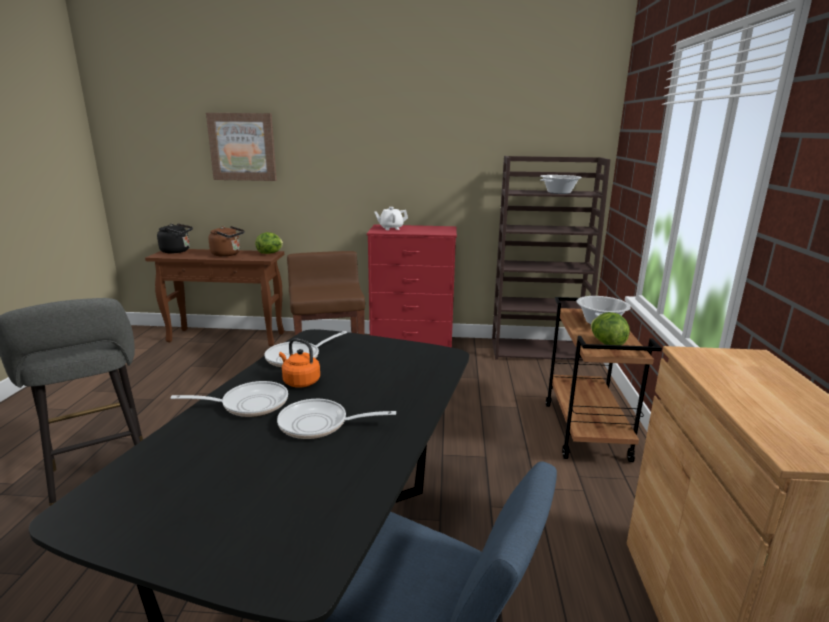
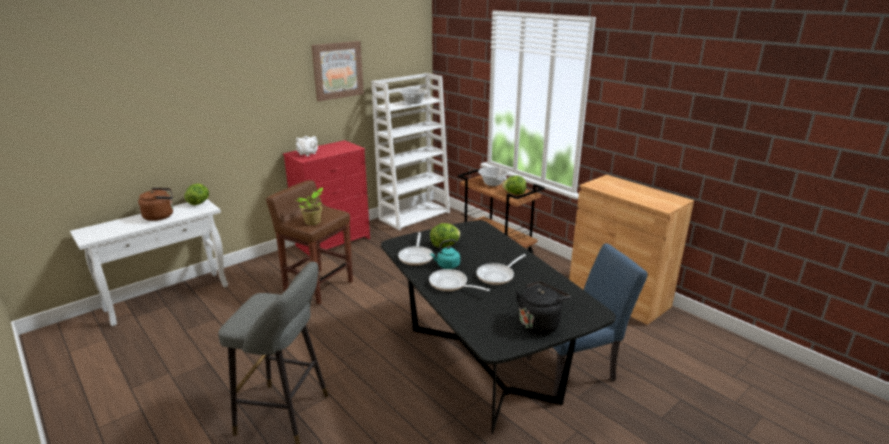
camera: 45 degrees left, 5 degrees up
(177, 251) = (95, 229): black kettle -> black kettle (540, 323)
(227, 337) = (169, 297): brown console table -> white console table
(242, 147) = (147, 107): picture -> picture (337, 70)
(249, 404) = (451, 284): frying pan -> frying pan turned 90 degrees counterclockwise
(300, 382) = (447, 266): orange kettle -> turquoise kettle
(314, 294) = (313, 222): none -> potted plant
(354, 360) = (445, 245): none -> lettuce
(538, 350) = (415, 215): brown bookcase -> white bookcase

